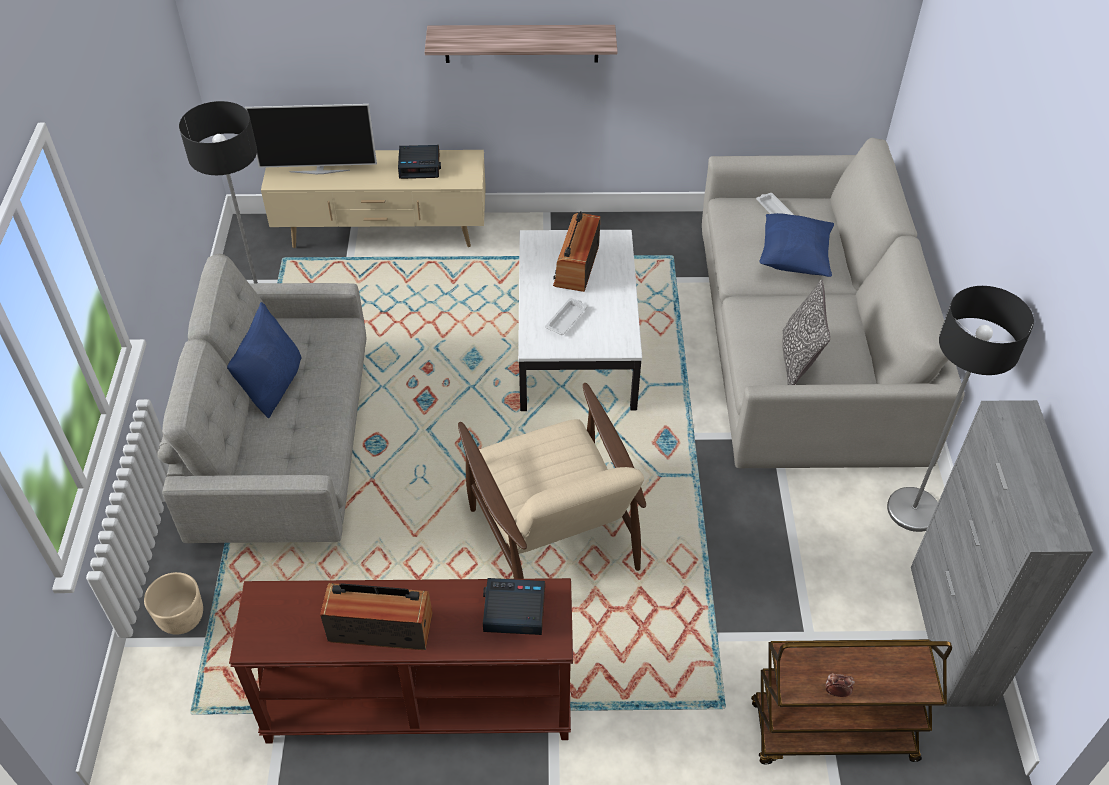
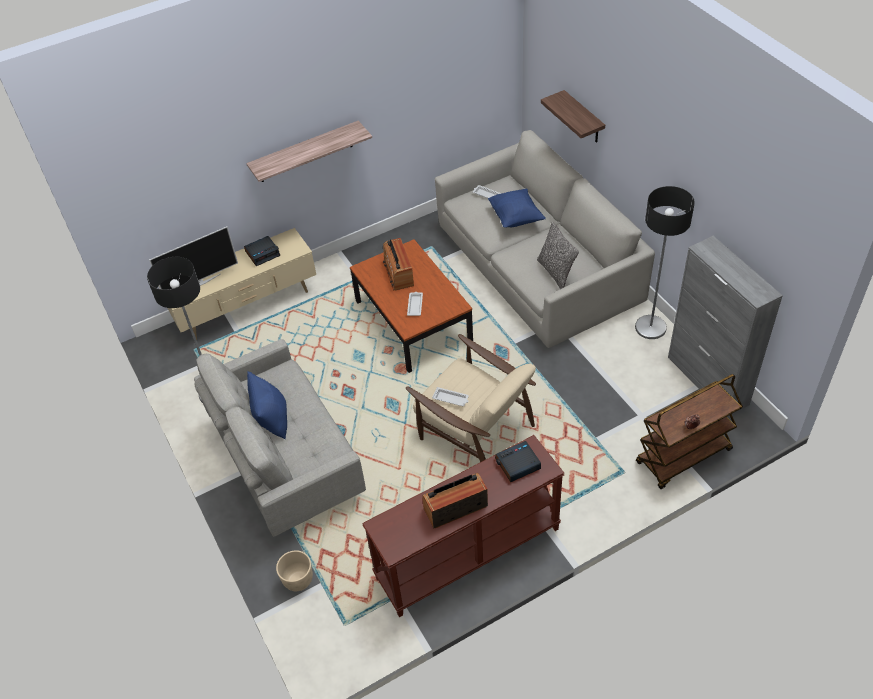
camera: 25 degrees left, 0 degrees up
(522, 470) = (451, 399): none -> white tray
(577, 345) = (413, 321): white coffee table -> brown coffee table
(950, 142) = (583, 118): none -> shelf

